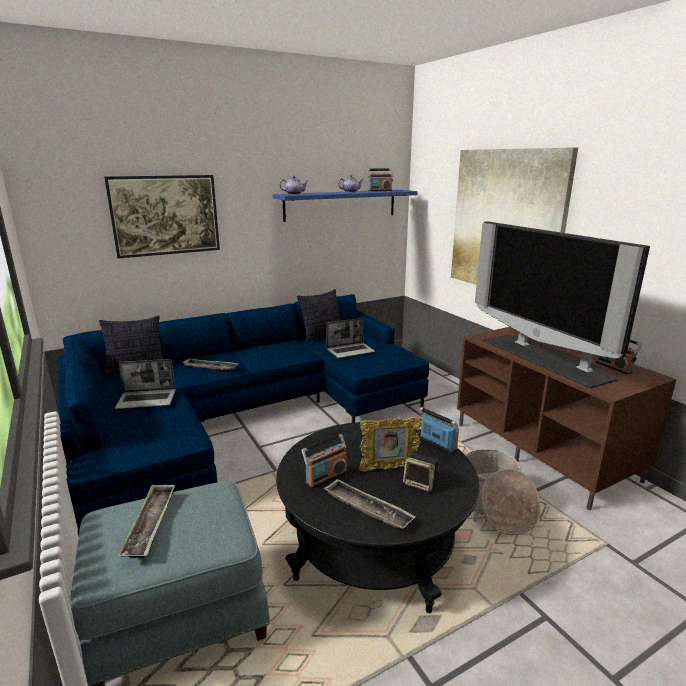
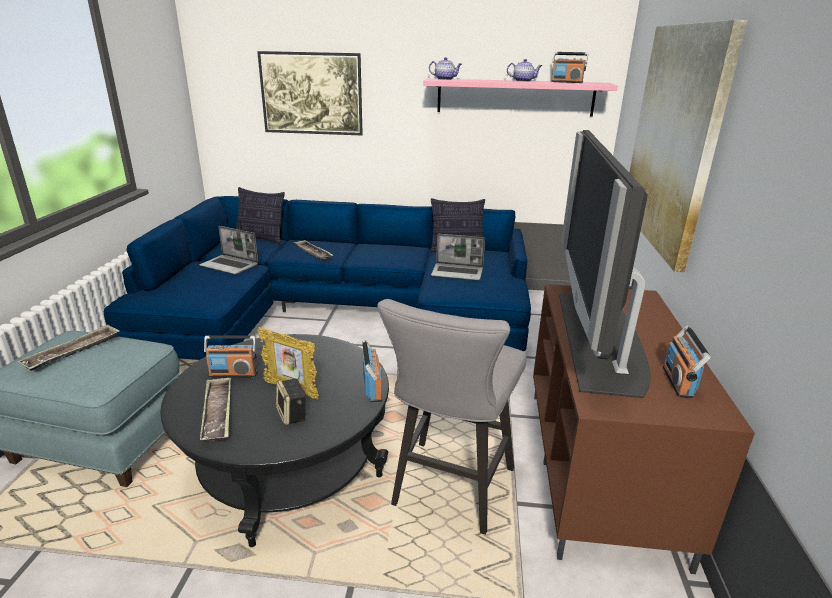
camera: 35 degrees right, 5 degrees up
(341, 205) = (515, 97): blue shelf -> pink shelf
(492, 505) = (449, 492): basket -> grey stool

